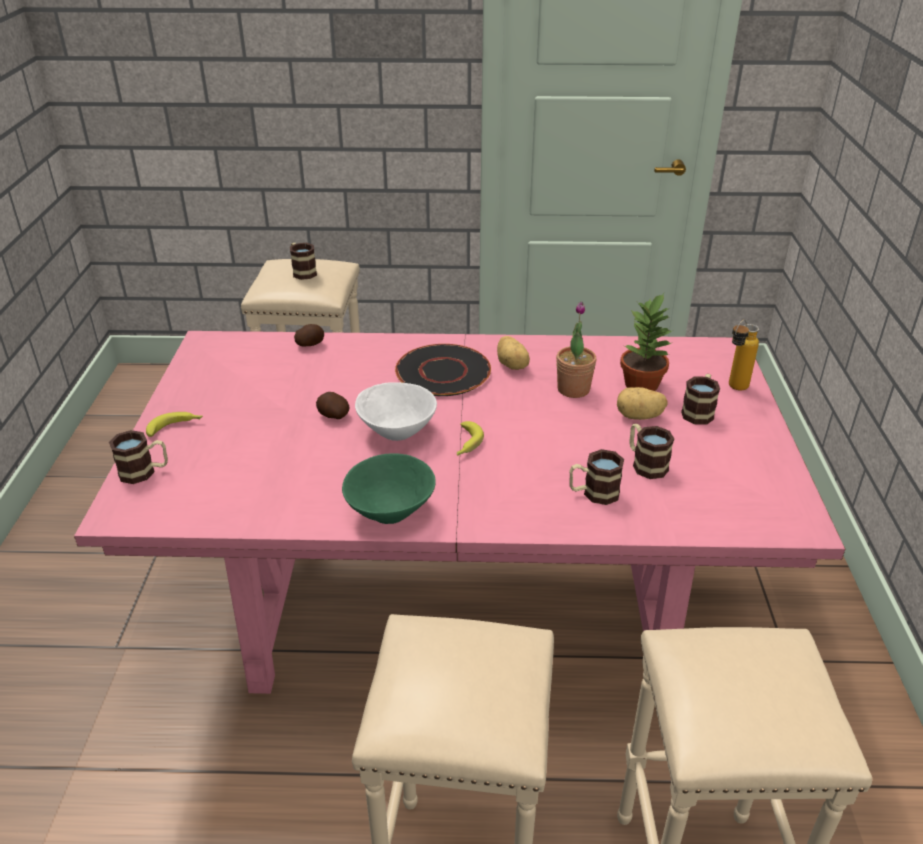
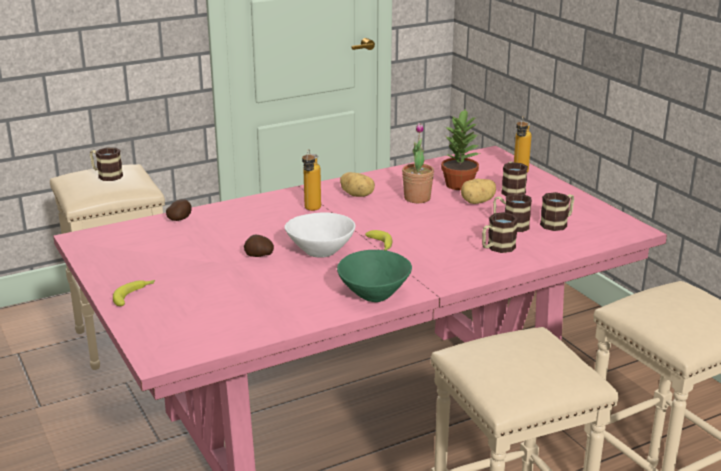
camera: 30 degrees left, 10 degrees down
(144, 472) = (147, 328): mug -> mug (557, 223)
(444, 372) = (311, 210): black plate -> bottle

